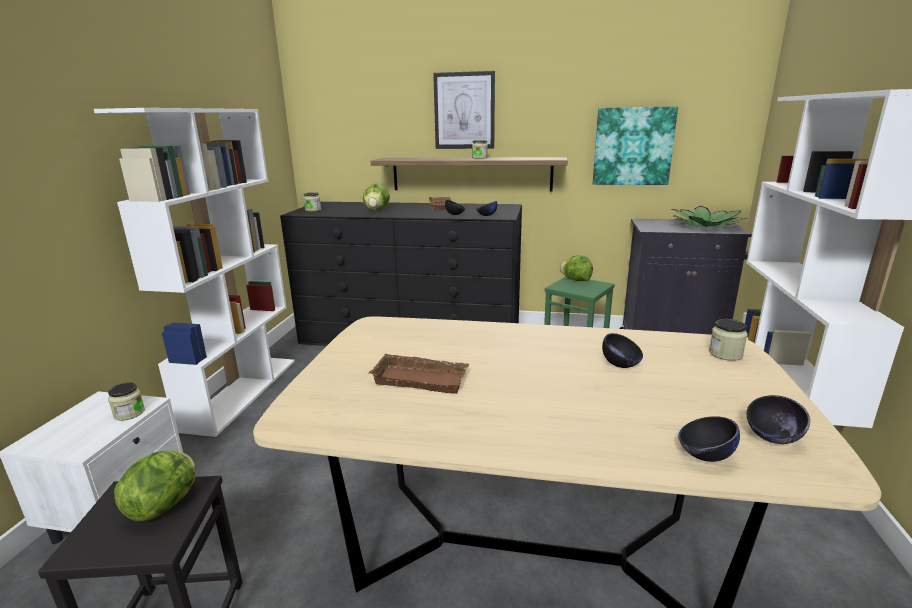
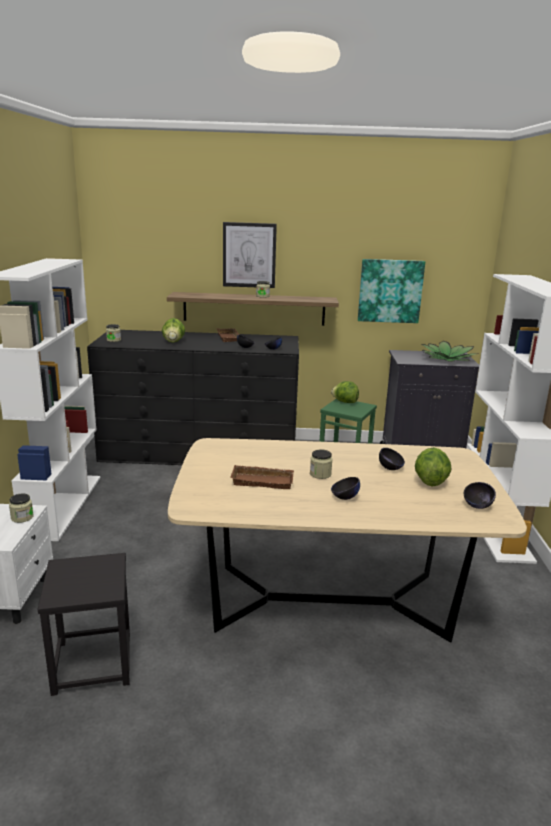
camera: 10 degrees left, 0 degrees up
(165, 504) = (97, 570): lettuce -> lettuce (429, 481)
(704, 455) = (440, 516): black bowl -> black bowl (344, 497)
(725, 354) = (456, 459): jar -> jar (320, 474)

